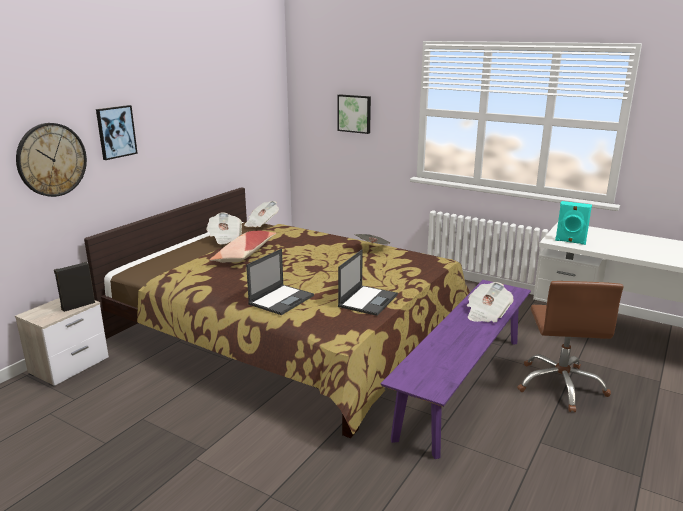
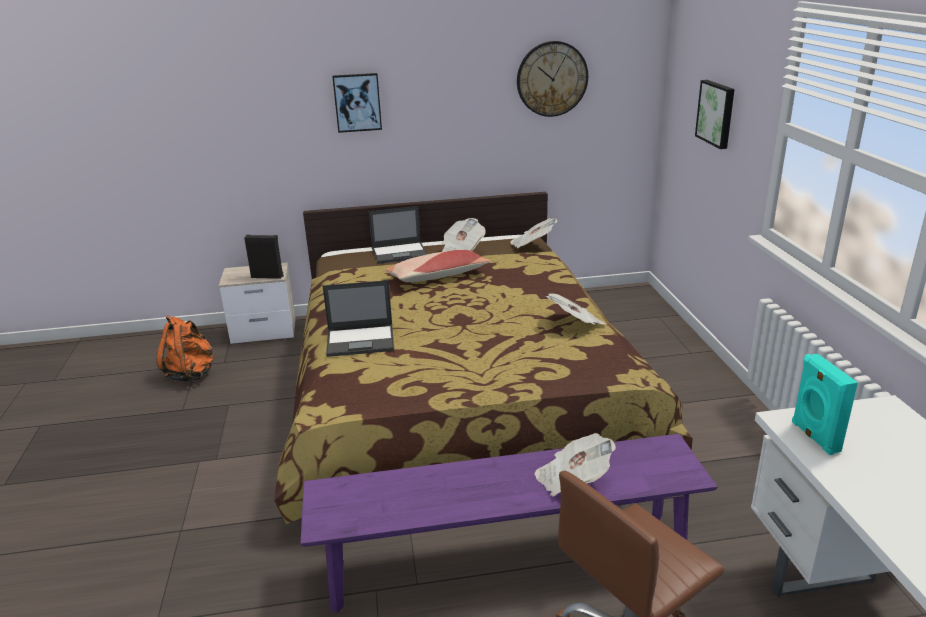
camera: 50 degrees right, 5 degrees up
(51, 160) = (276, 125): wall clock -> wall clock (552, 79)
(58, 420) = (191, 374): none -> orange backpack
(368, 300) = (426, 382): laptop -> laptop (400, 253)

